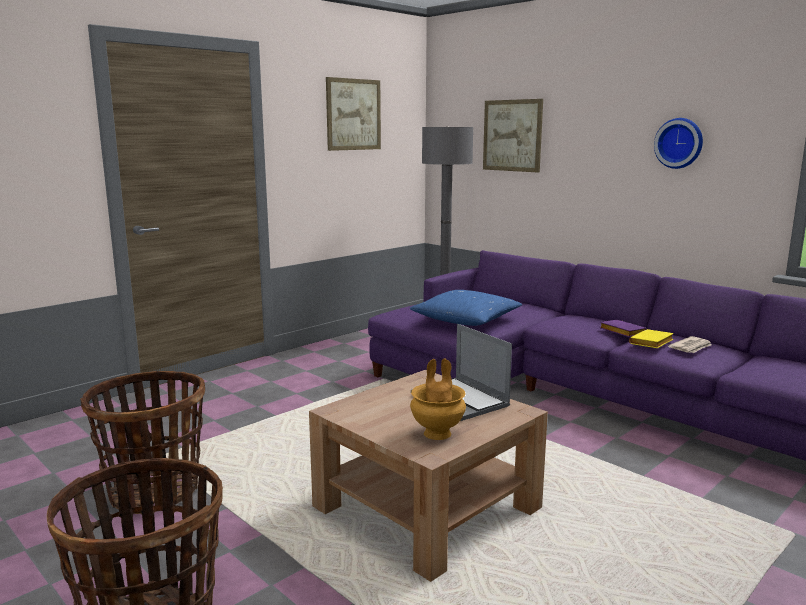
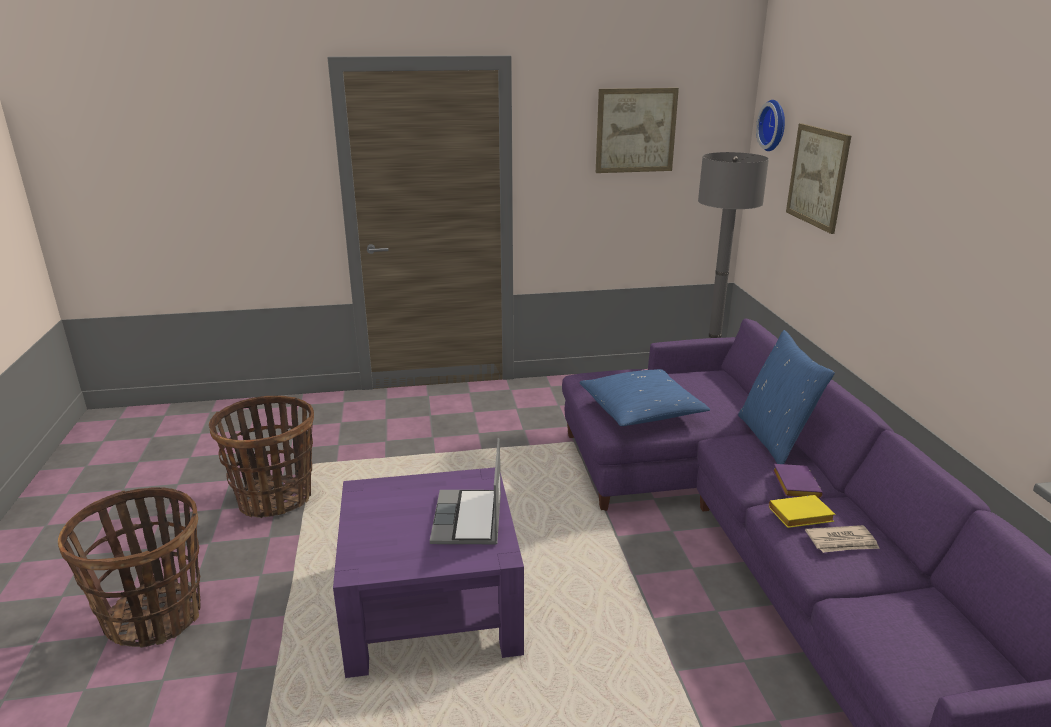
camera: 35 degrees right, 10 degrees up
(427, 508) = (431, 605): brown coffee table -> purple coffee table
(438, 433) = (394, 550): brown vase -> none
(571, 316) = (774, 439): none -> blue pillow
(679, 143) = (976, 243): wall clock -> wall clock (774, 125)

